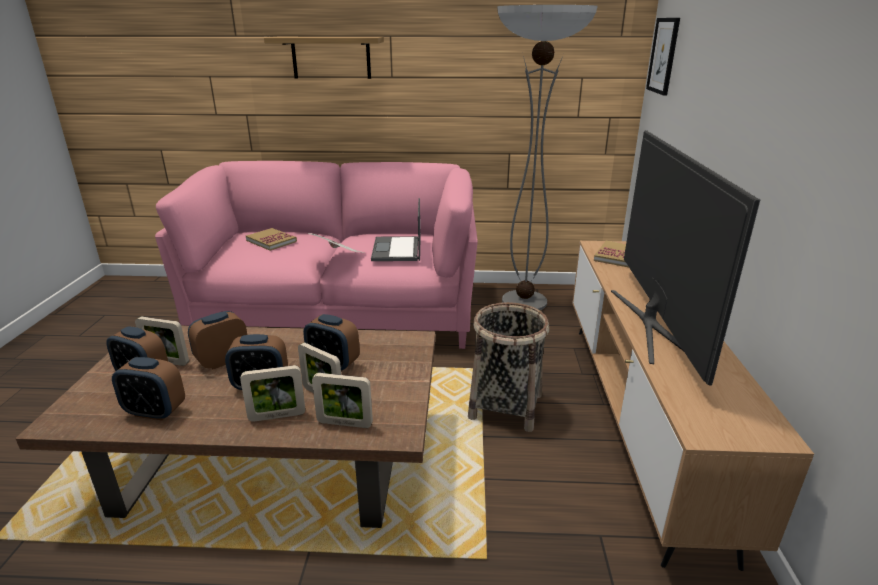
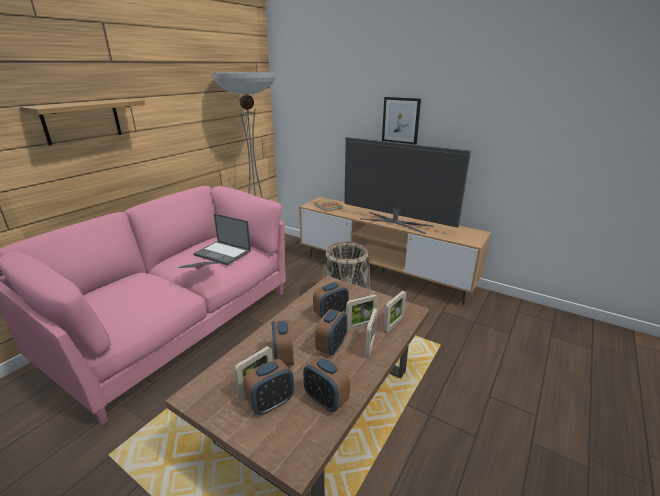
camera: 60 degrees left, 0 degrees up
(155, 412) = (326, 400): alarm clock -> alarm clock turned 90 degrees clockwise
(271, 241) = (121, 294): book -> none
(663, 56) = (293, 98): picture -> picture (400, 120)

